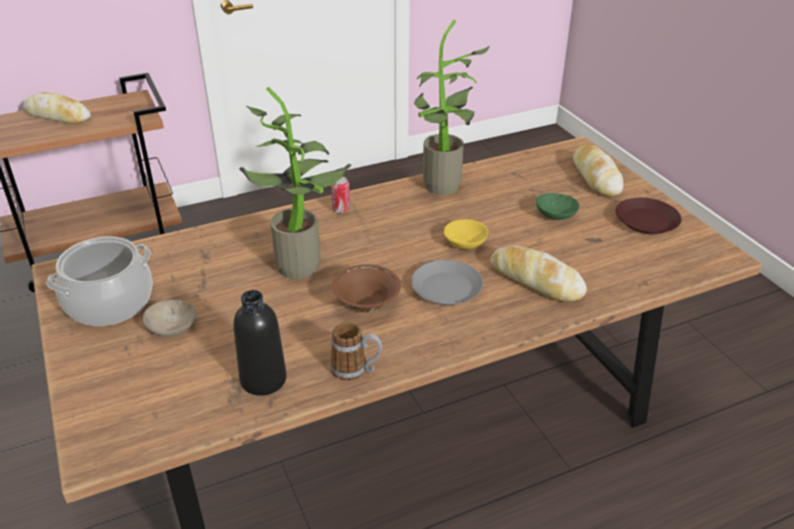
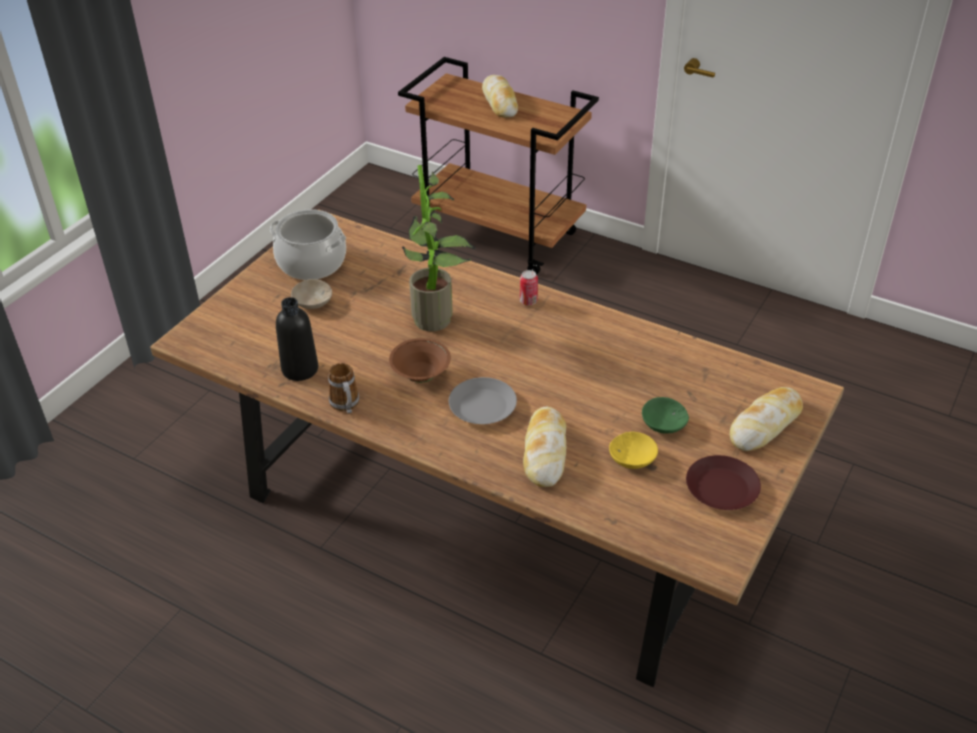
camera: 55 degrees right, 5 degrees up
(444, 188) = (627, 340): potted plant -> none
(466, 243) = (557, 390): yellow bowl -> yellow bowl (633, 460)

